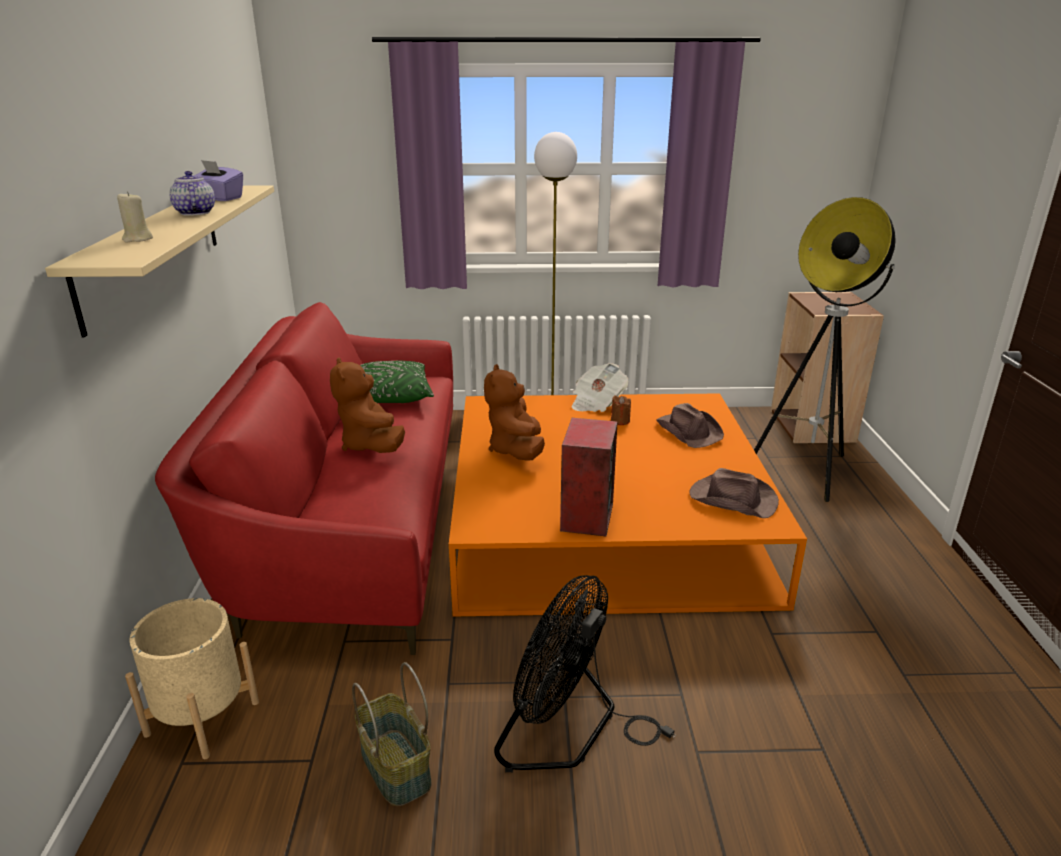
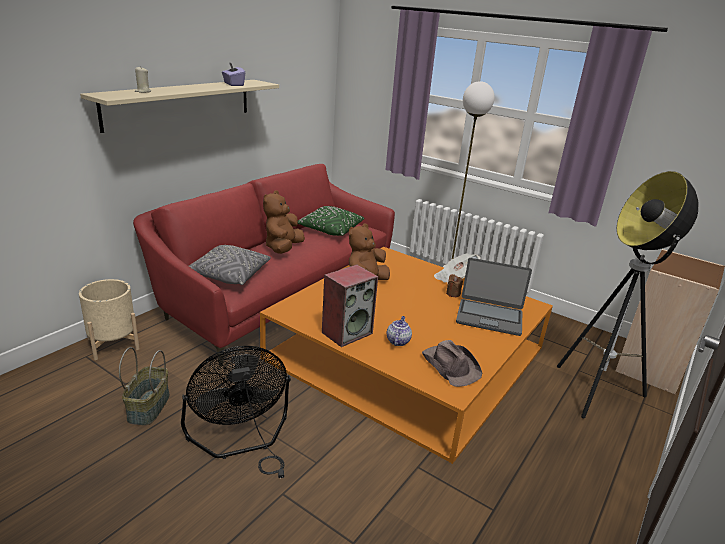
camera: 35 degrees right, 0 degrees up
(194, 213) = (201, 87): teapot -> teapot (397, 341)
(353, 512) = (228, 275): none -> grey pillow
(688, 431) = (489, 317): brown hat -> laptop

